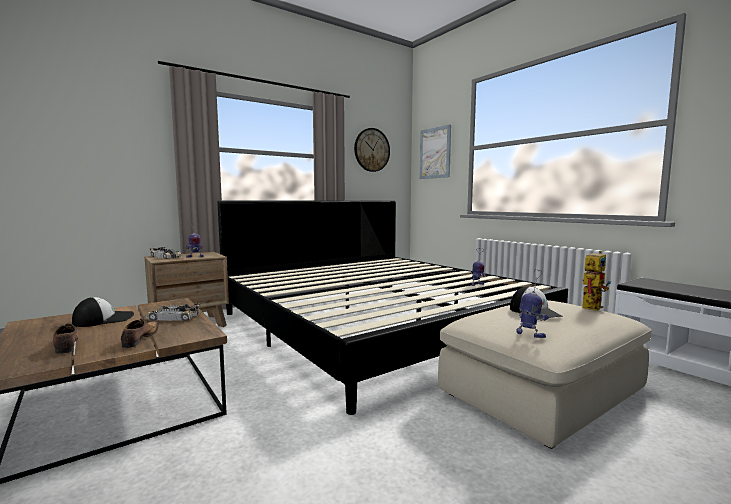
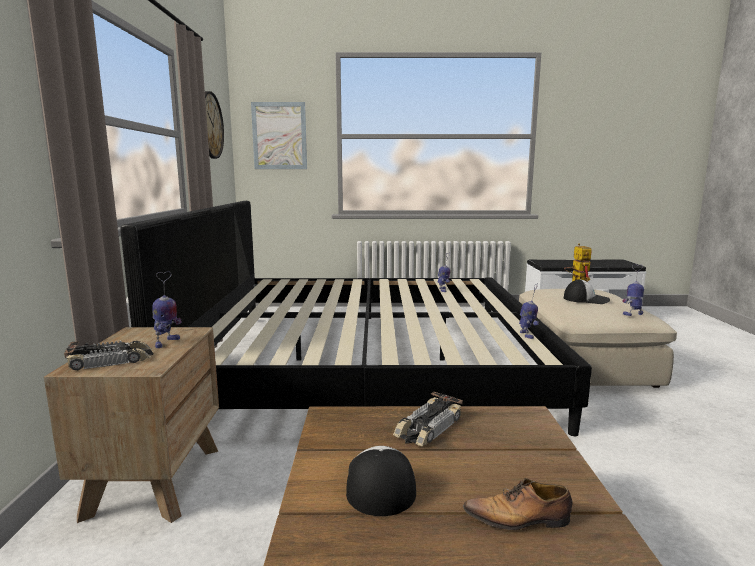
camera: 55 degrees left, 5 degrees up
(140, 339) = (525, 457): shoe -> none
(398, 318) = (527, 335): none -> toy robot

